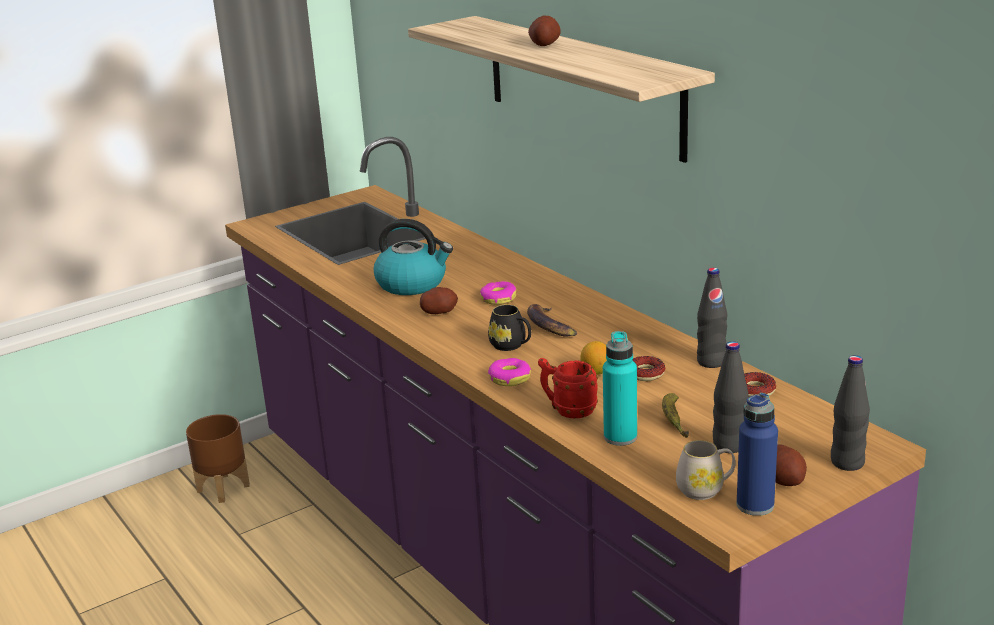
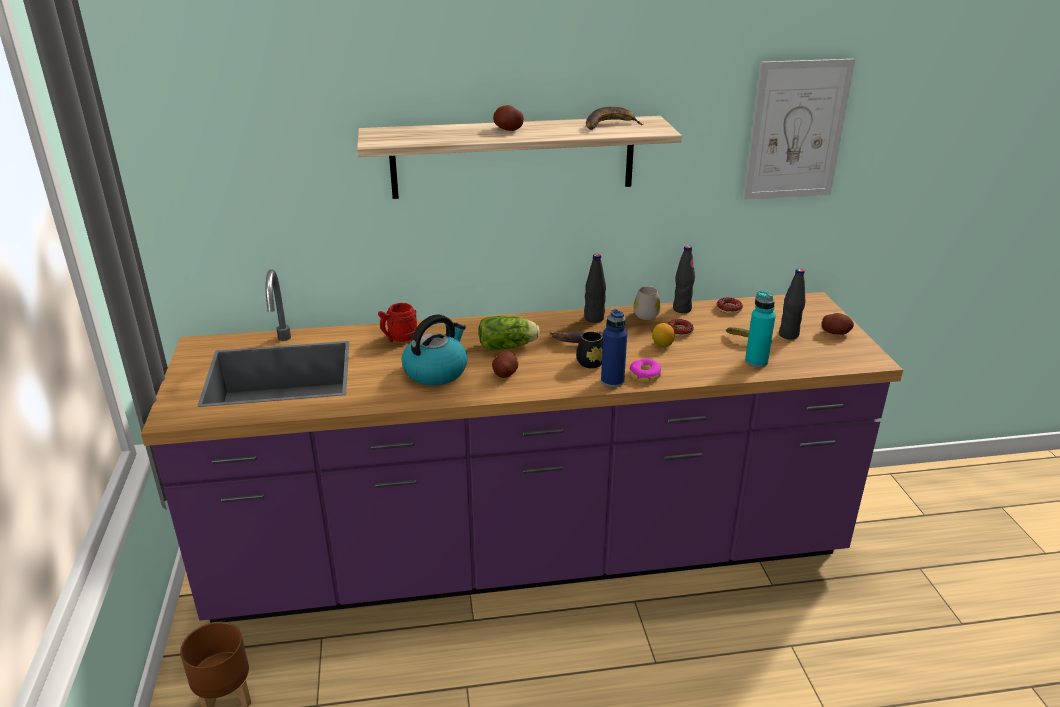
camera: 65 degrees left, 5 degrees up
(498, 299) = (509, 346): donut -> lettuce
(568, 410) = (708, 368): red mug -> red mug (398, 338)
(627, 65) = (610, 125): none -> banana
(705, 489) = (833, 355): white mug -> white mug (646, 313)
(755, 505) = (857, 348): blue bottle -> blue bottle (612, 381)
(847, 463) = (826, 312): black bottle -> black bottle (594, 318)
(884, 147) = (796, 130): none -> picture

